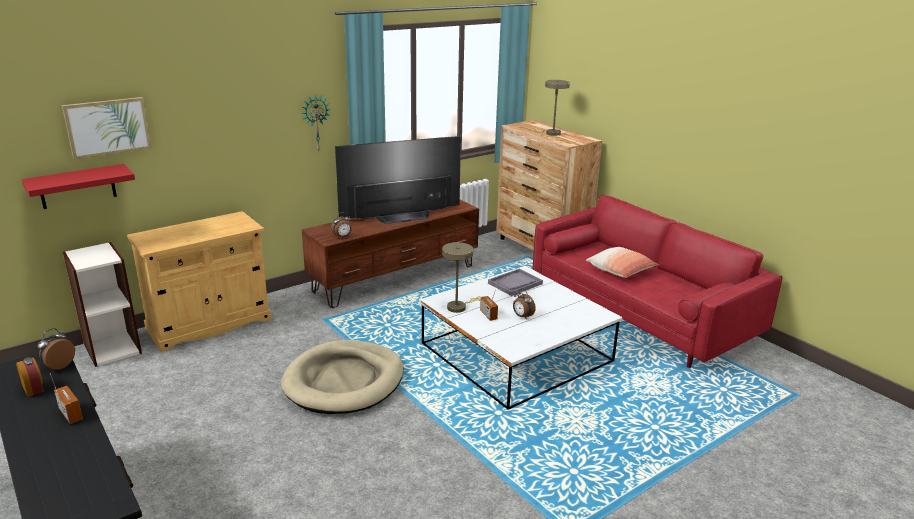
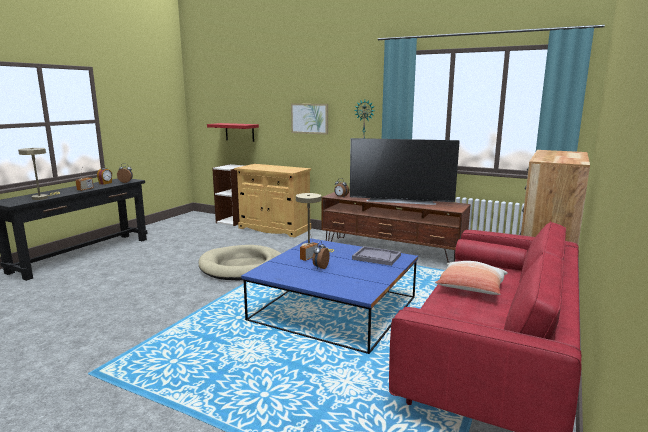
camera: 65 degrees right, 10 degrees down
(108, 127) = (254, 103): picture -> picture (309, 118)
(402, 216) = (401, 201): television -> television turned 150 degrees clockwise
(516, 352) = (334, 308): white coffee table -> blue coffee table
(550, 133) = (558, 156): beige table lamp -> beige table lamp (42, 197)

